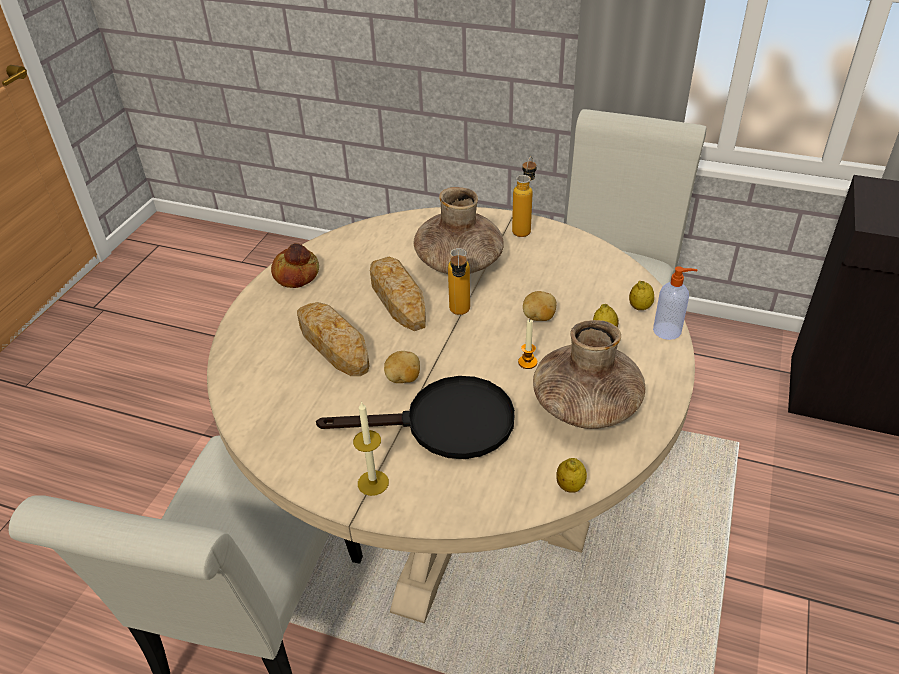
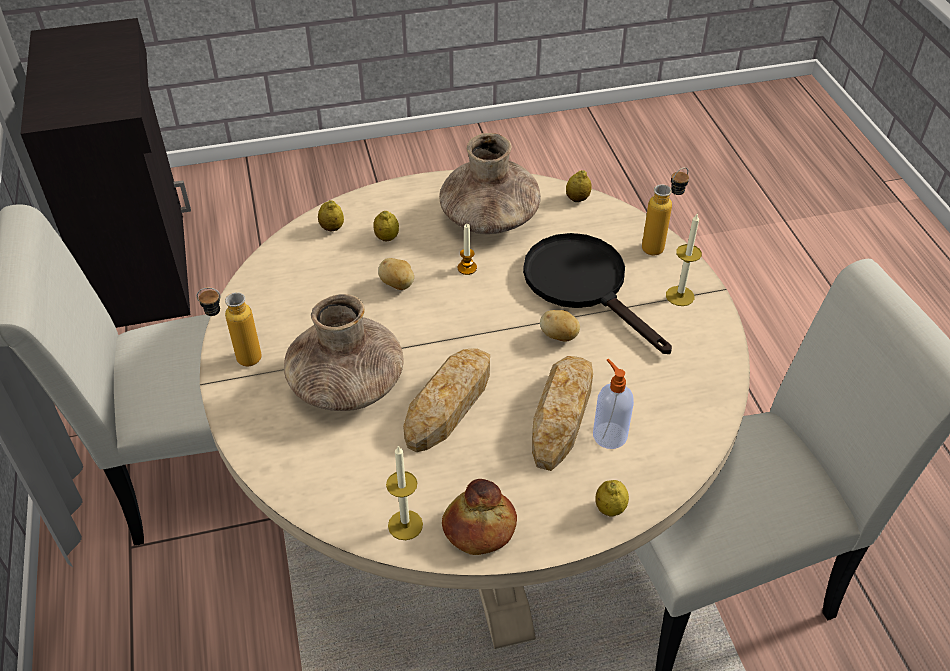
camera: 125 degrees left, 5 degrees up
(244, 330) = (610, 508): none -> lemon
(331, 250) = (405, 525): none -> candle
(460, 315) = (437, 341): bottle -> bottle (659, 245)
(668, 331) = (354, 203): soap dispenser -> soap dispenser (609, 434)

